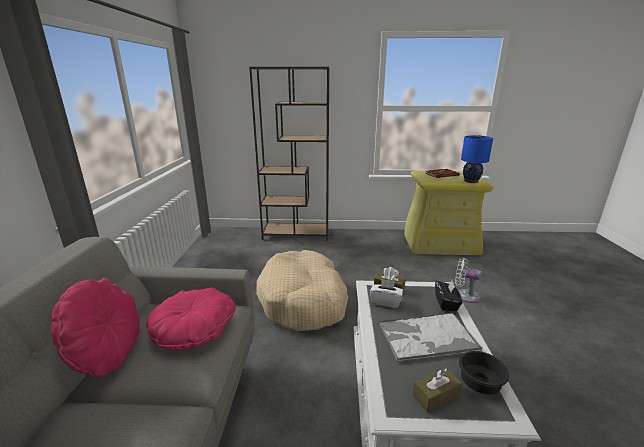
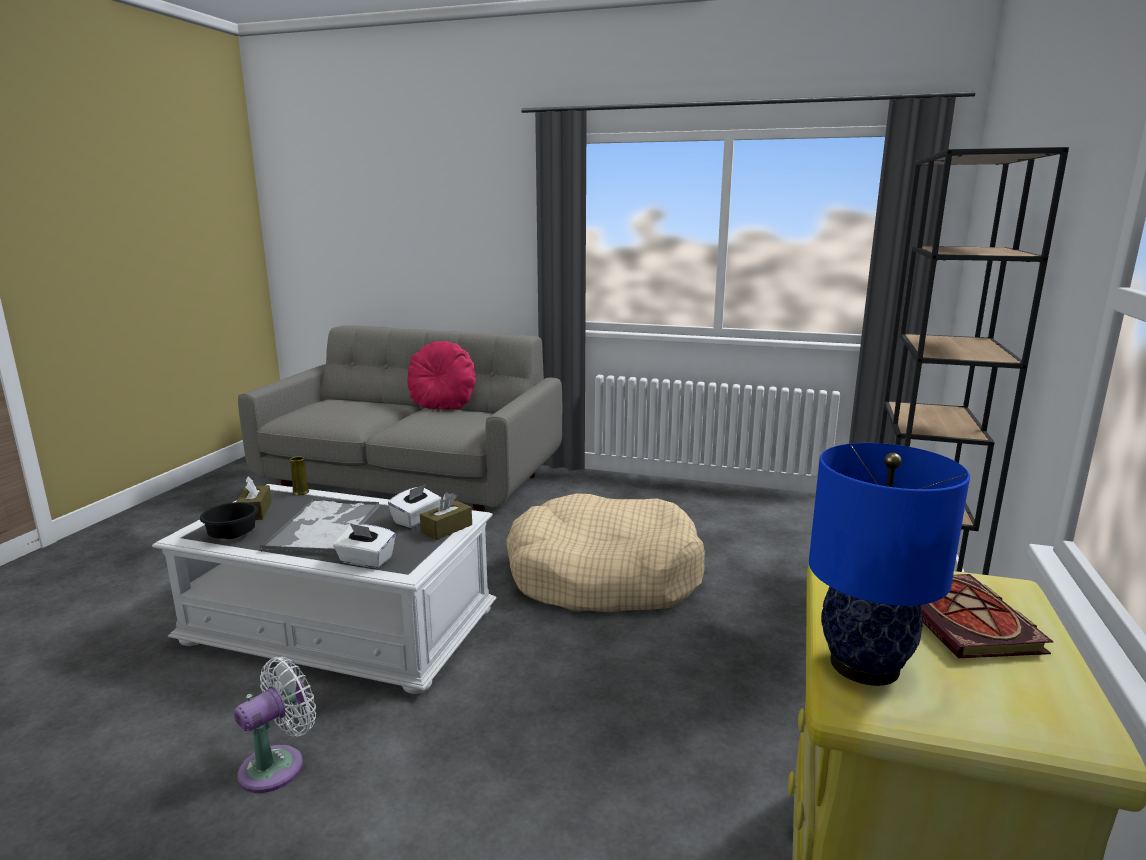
camera: 105 degrees right, 5 degrees down
(192, 328) = (451, 424): pink pillow -> none
(380, 384) = (301, 492): none -> yellow vase
(446, 303) = (366, 561): black tissue box -> white tissue box
(464, 295) = (524, 803): white fan -> white fan (278, 765)

